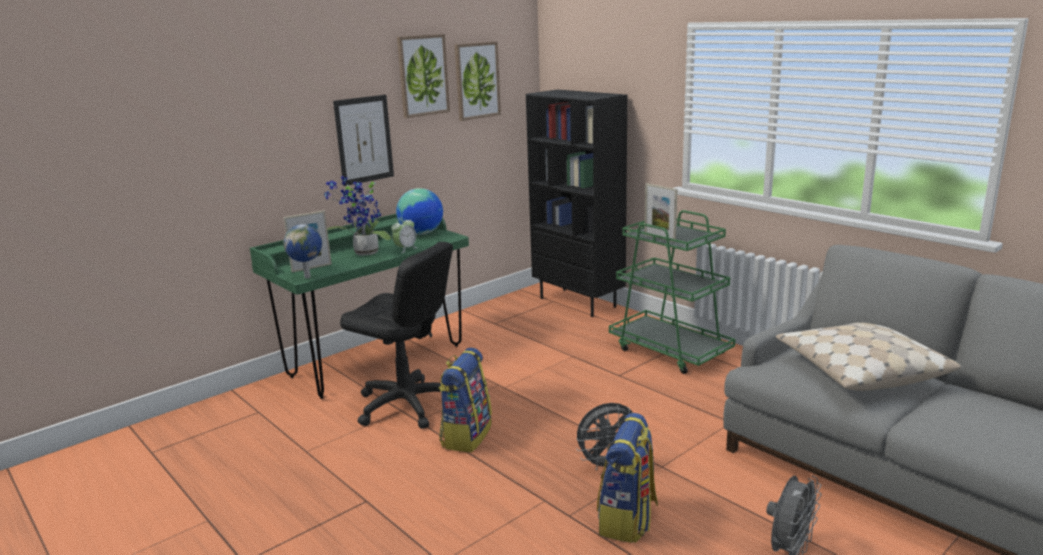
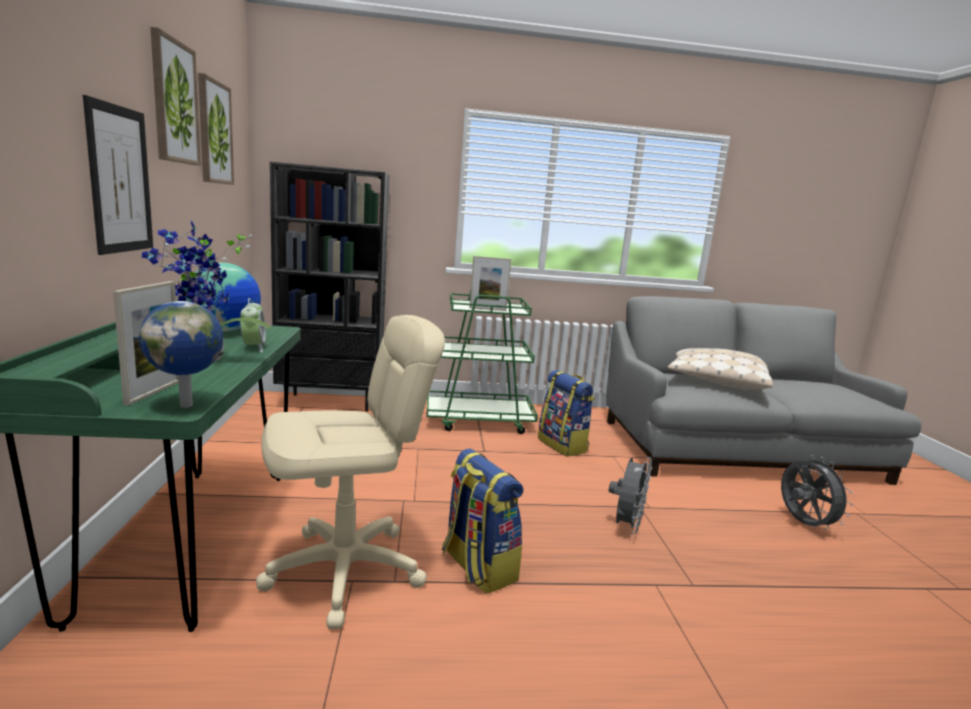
camera: 55 degrees left, 5 degrees down
(406, 405) = (345, 571): black office chair -> beige office chair
(628, 520) = (721, 561): backpack -> backpack (563, 445)

